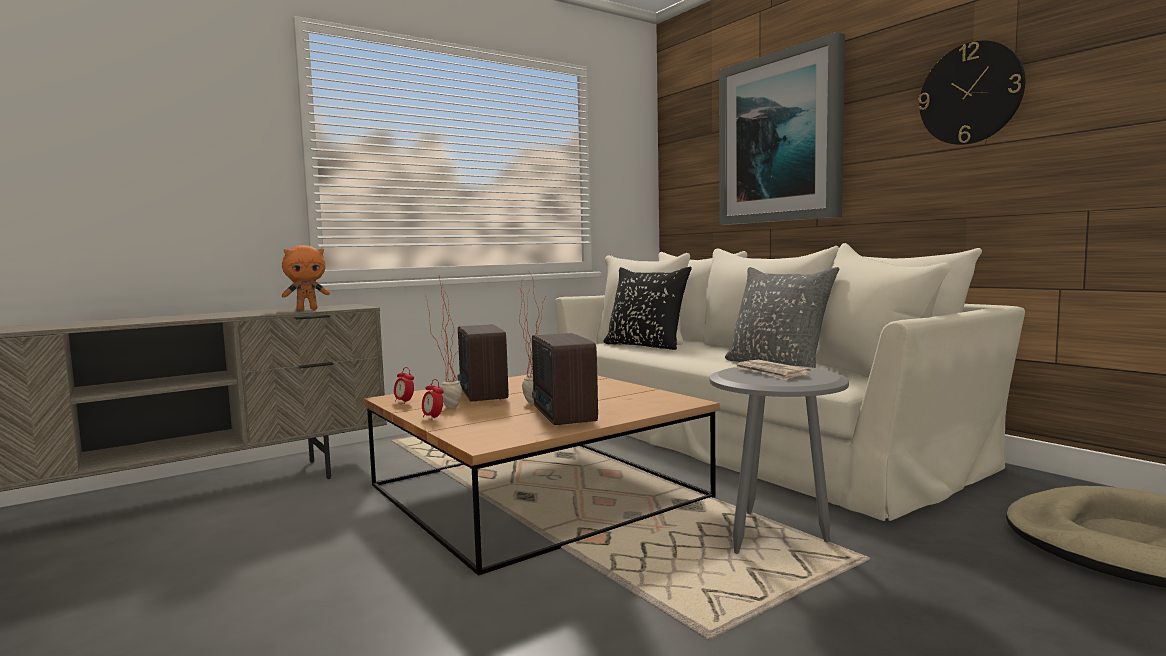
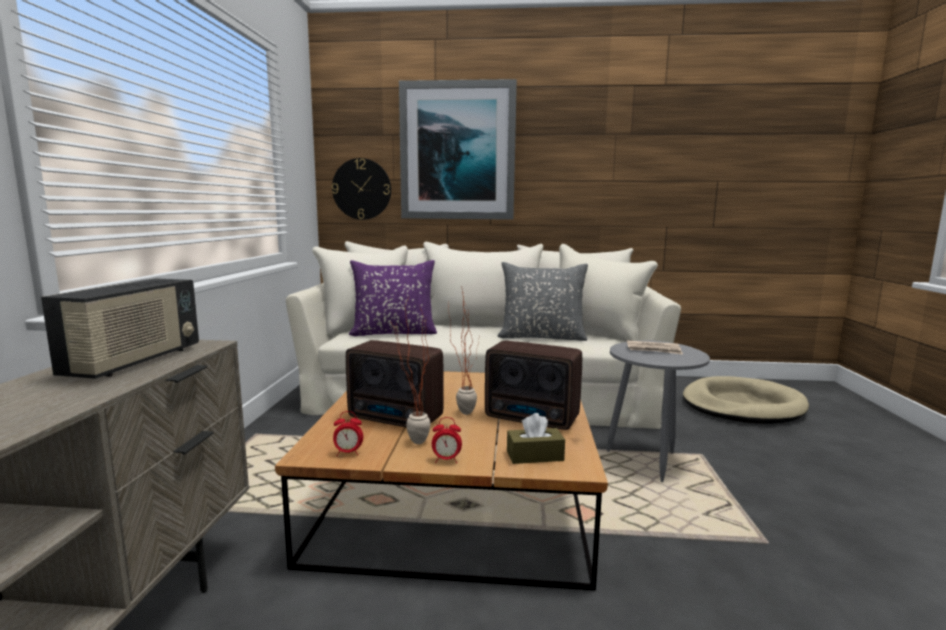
camera: 50 degrees left, 5 degrees up
(307, 309) = (135, 362): orange plush toy -> radio
(484, 431) = (535, 456): none -> brown tissue box
(646, 346) = (394, 333): black pillow -> purple pillow
(970, 94) = (605, 146): wall clock -> wall clock (361, 189)

